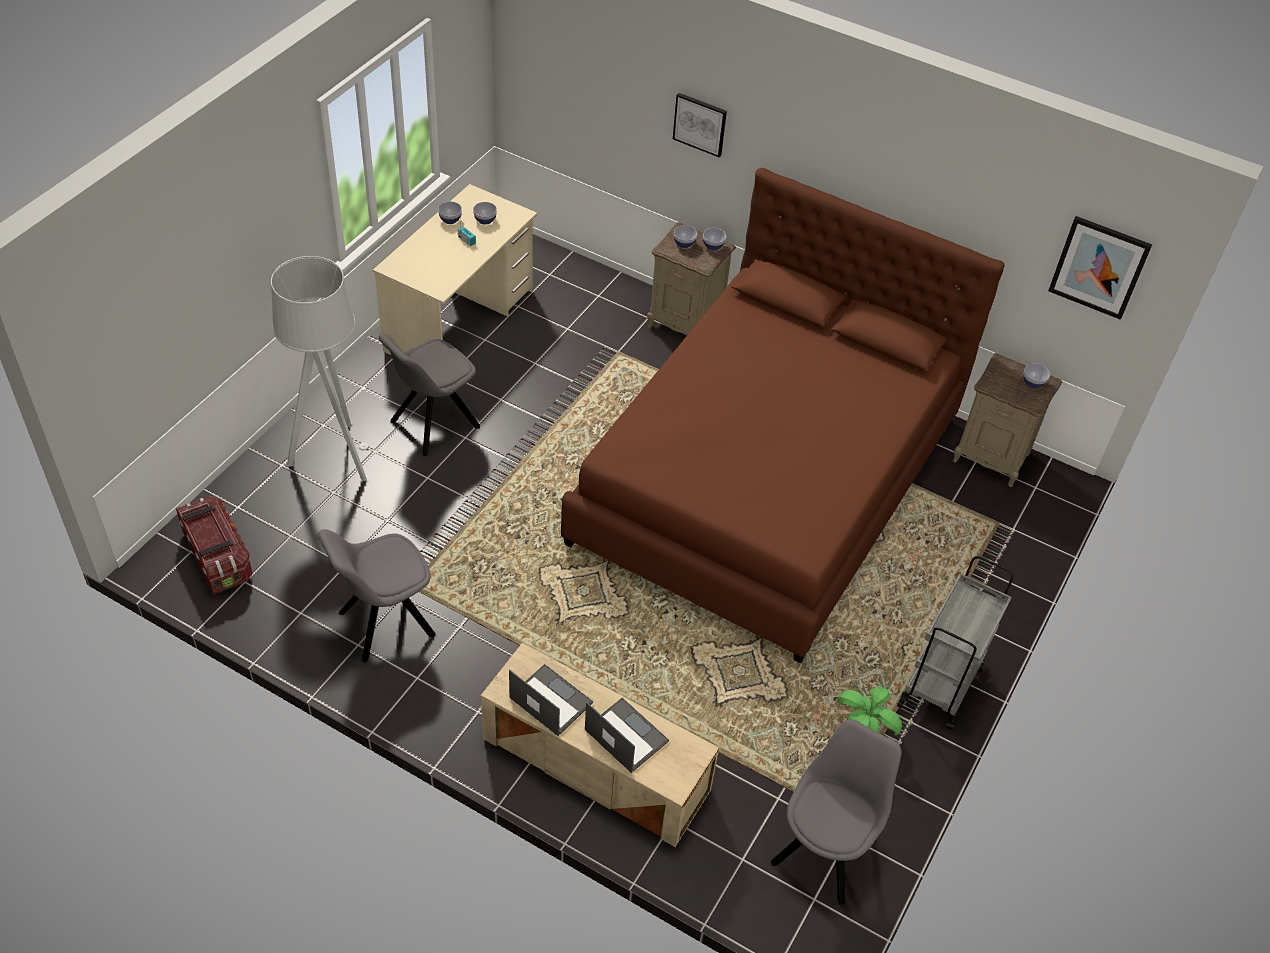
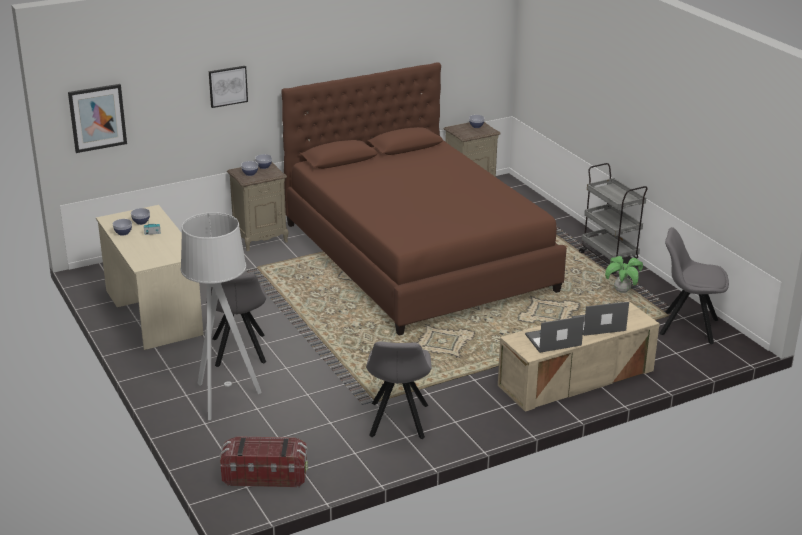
camera: 55 degrees left, 20 degrees down
(825, 851) = (688, 327): grey chair -> grey chair turned 45 degrees counterclockwise
(1099, 267) = (479, 37): picture -> picture (97, 118)

